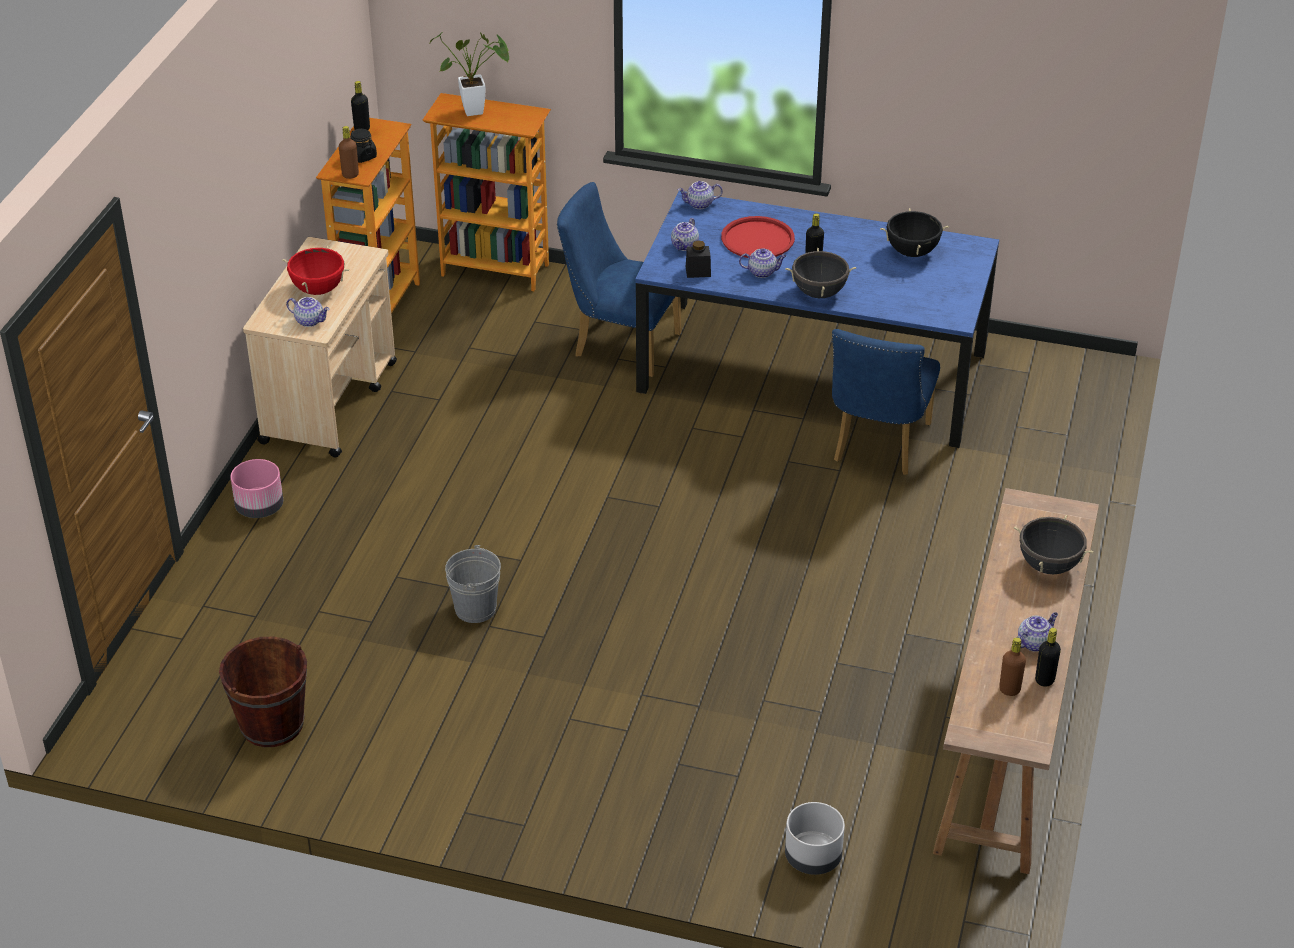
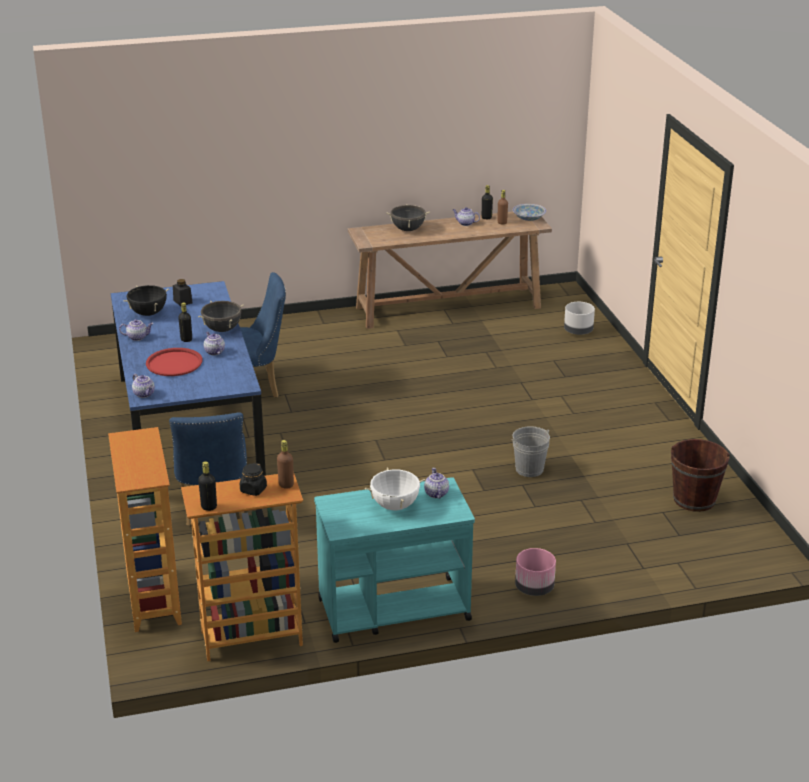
camera: 120 degrees left, 10 degrees down
(318, 289) = (395, 506): red cooking pot -> white cooking pot
(330, 401) = (392, 609): beige cart -> turquoise cart
(478, 111) = (135, 463): potted plant -> none
(685, 246) = (205, 384): teapot -> teapot (137, 337)
(698, 271) = (233, 372): black jar -> black jar (182, 301)
(1008, 734) = (529, 218): none -> bowl

